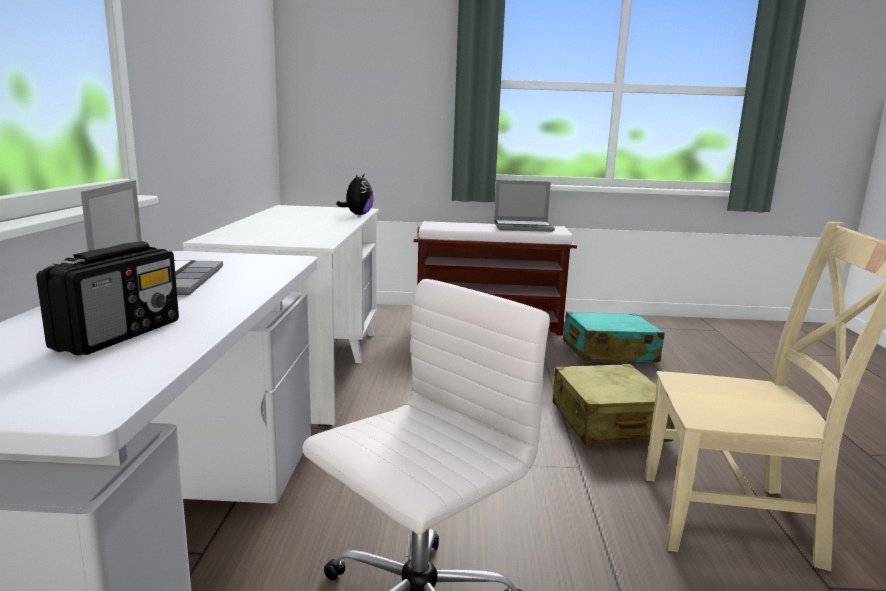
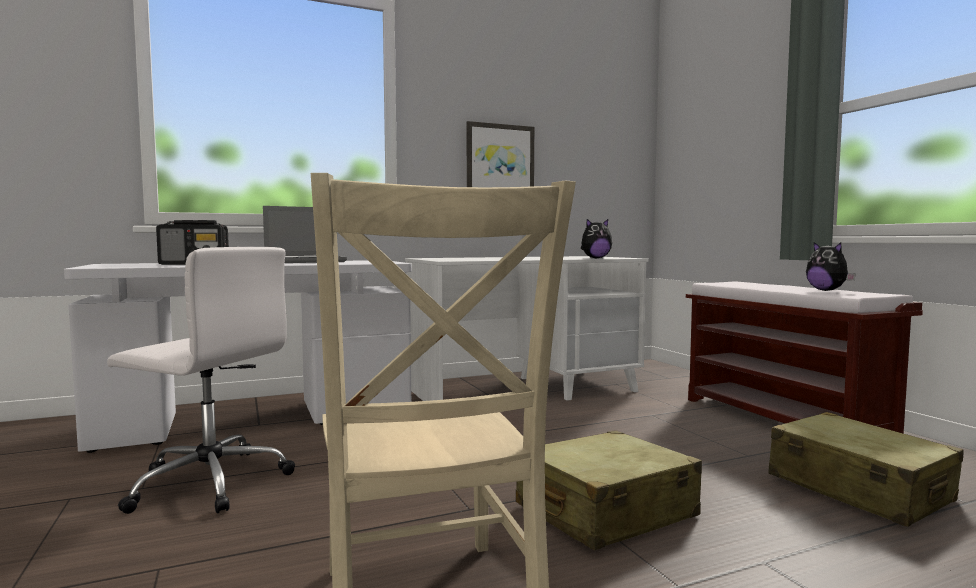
camera: 65 degrees right, 10 degrees down
(201, 90) = (500, 161): none -> picture
(523, 227) = (827, 290): laptop -> plush toy
(608, 352) = (858, 489): turquoise suitcase -> beige suitcase

